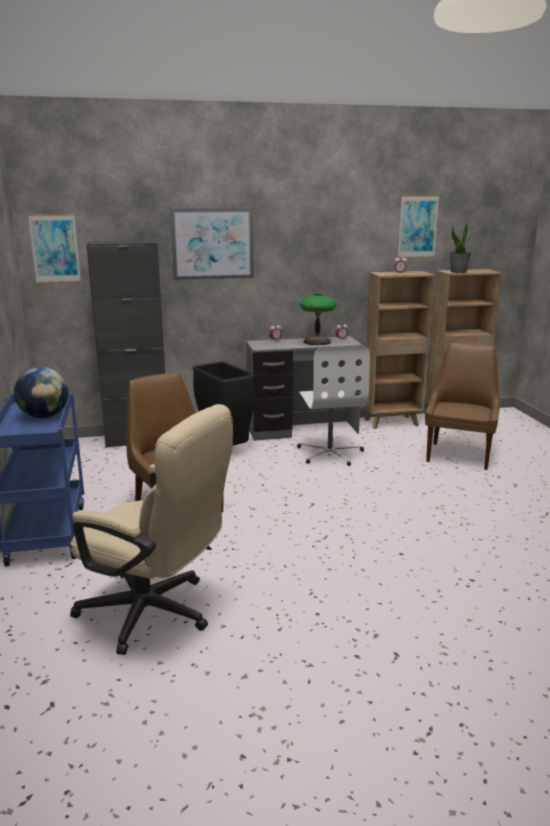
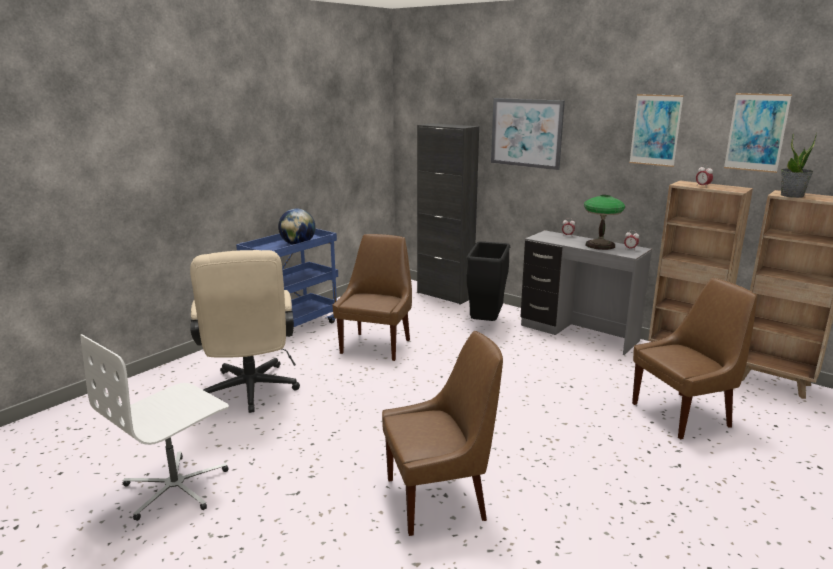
camera: 50 degrees right, 0 degrees up
(55, 248) = (414, 127): picture -> picture (655, 130)
(330, 453) = (559, 359): white office chair -> white office chair (176, 487)
(474, 584) = (439, 498): none -> brown chair

